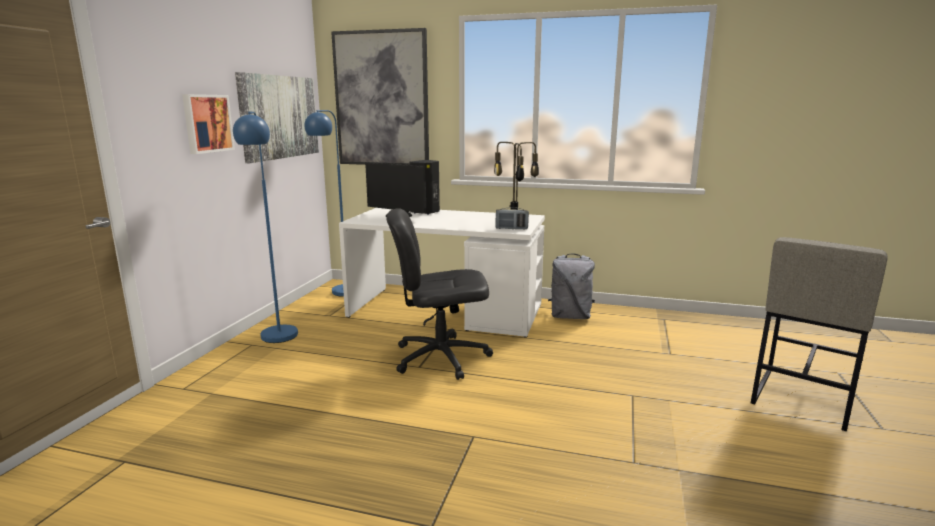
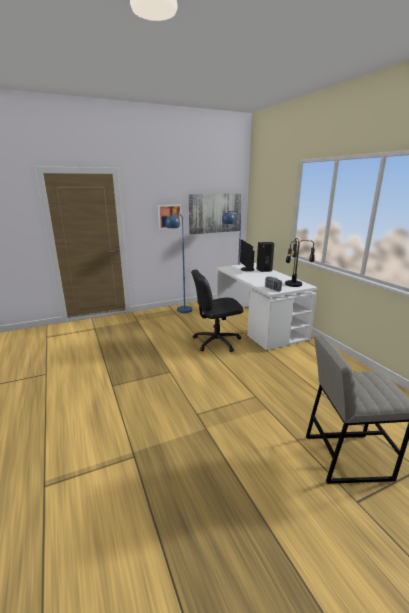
camera: 50 degrees right, 5 degrees up
(382, 99) = (267, 206): picture -> none
(440, 357) = (216, 341): black office chair -> black office chair turned 60 degrees counterclockwise
(570, 316) = (312, 352): grey backpack -> none

